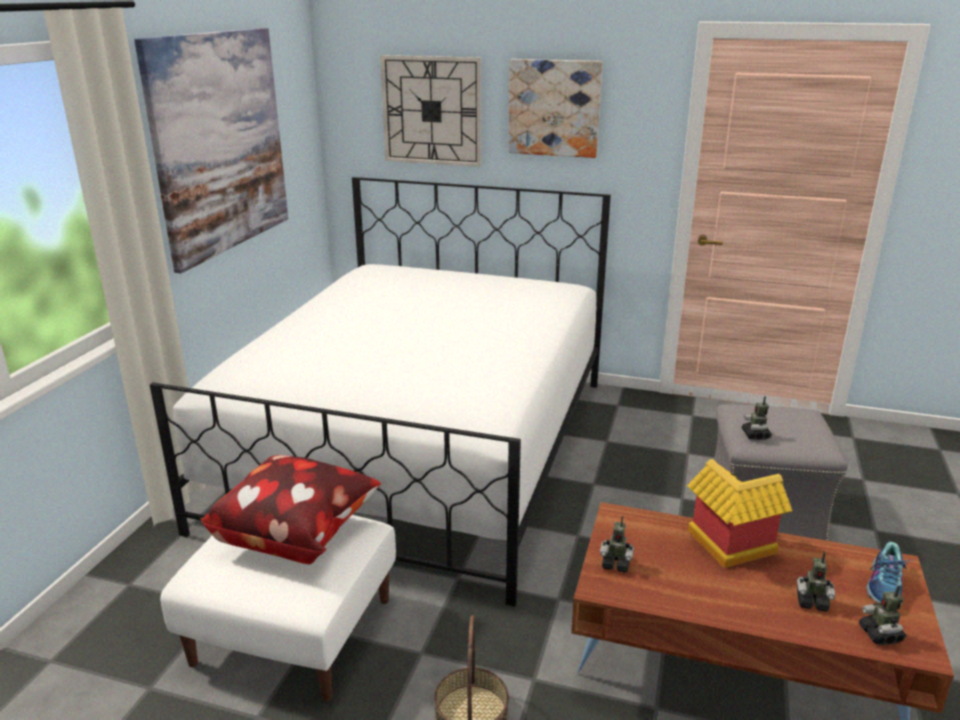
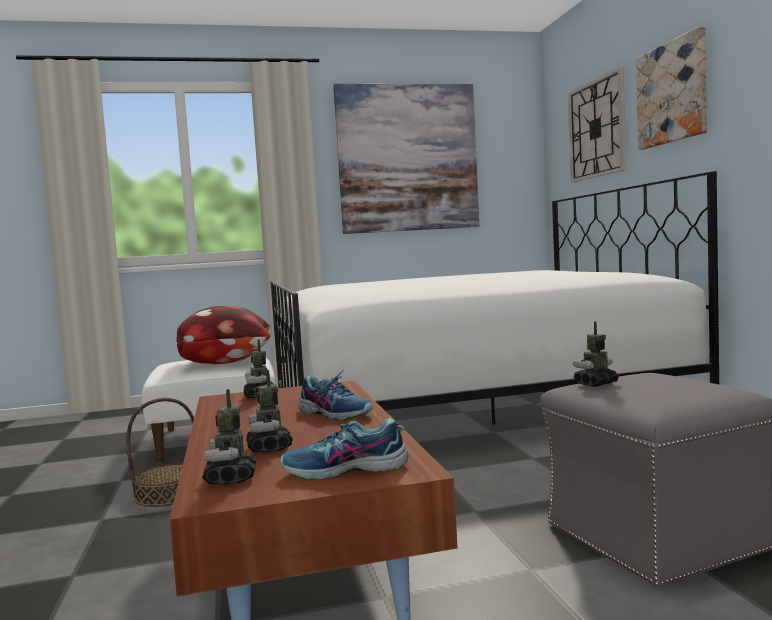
camera: 60 degrees right, 20 degrees down
(727, 547) = (335, 413): toy house -> shoe
(880, 634) = (231, 478): toy robot -> toy robot turned 60 degrees counterclockwise

